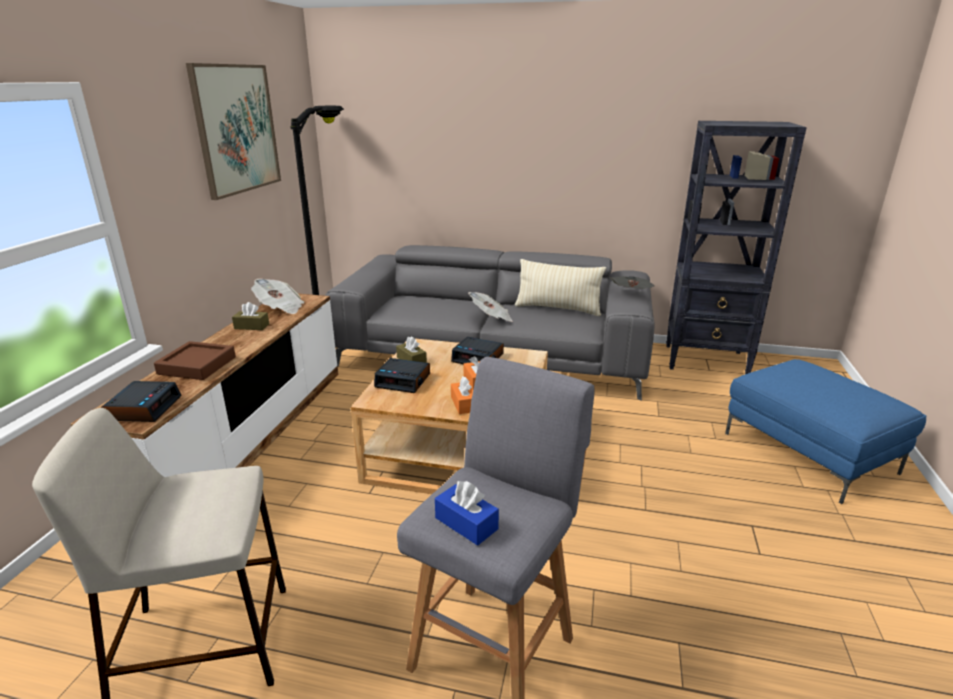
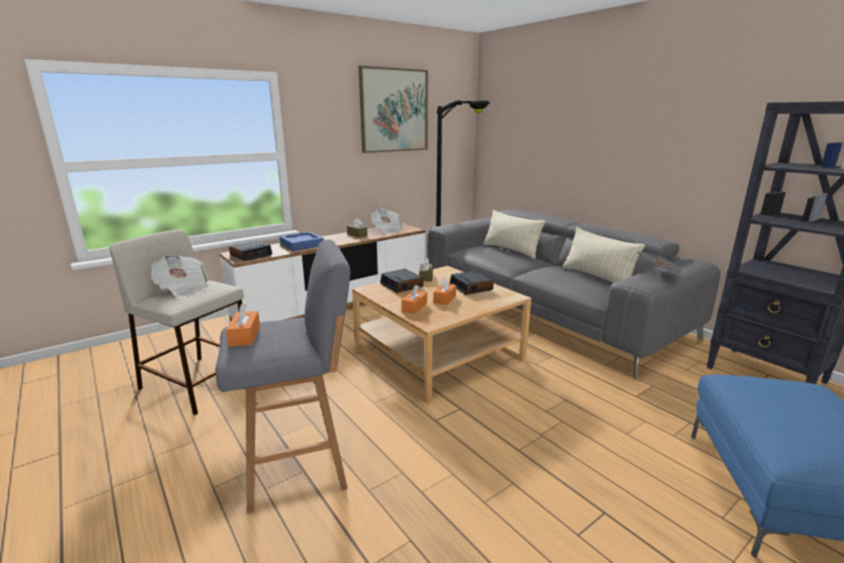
camera: 40 degrees right, 5 degrees down
(197, 365) = (302, 245): brown tray -> blue tray
(436, 298) = (511, 250): none -> beige pillow
(466, 523) = (245, 336): blue tissue box -> orange tissue box
(491, 318) = (529, 270): newspaper -> newspaper (182, 289)

